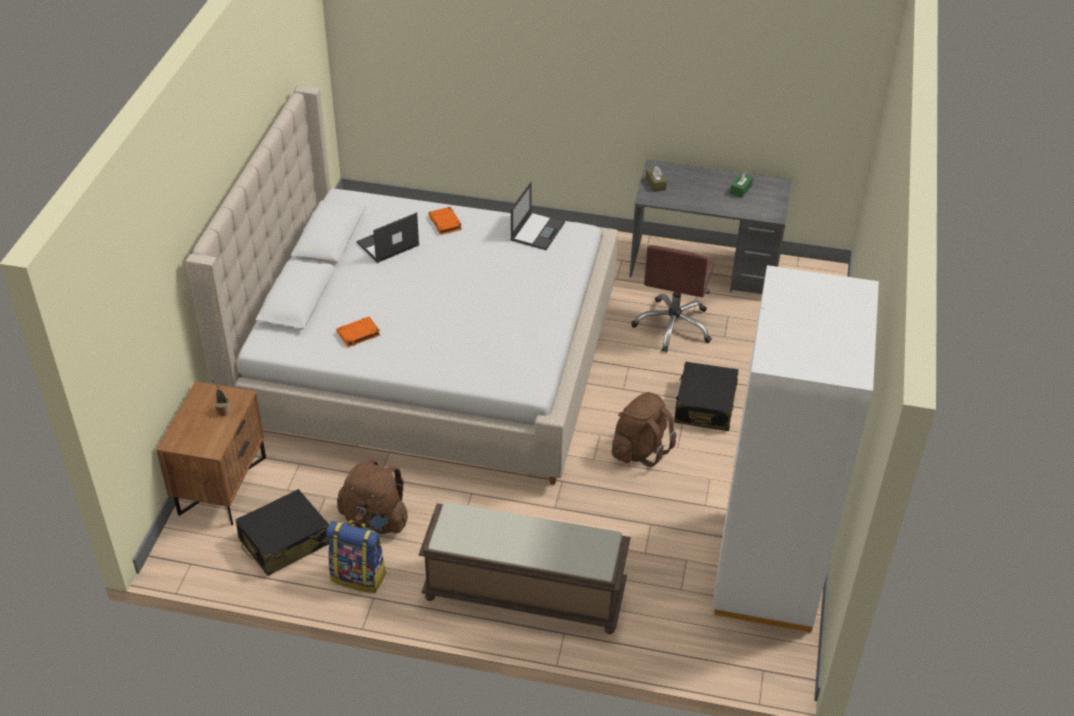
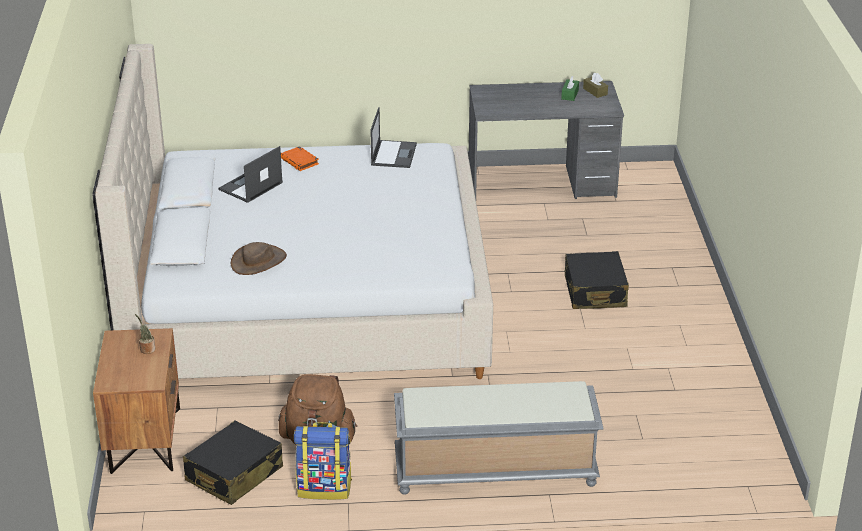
camera: 15 degrees left, 10 degrees down
(358, 334) = (259, 261): orange book -> brown hat
(523, 593) = (494, 471): brown bench -> grey bench
(640, 449) = (550, 336): brown backpack -> none
(655, 184) = (488, 102): brown tissue box -> brown tissue box (595, 91)
(673, 326) = (535, 234): brown office chair -> none
(767, 570) = (714, 408): white wardrobe -> none

